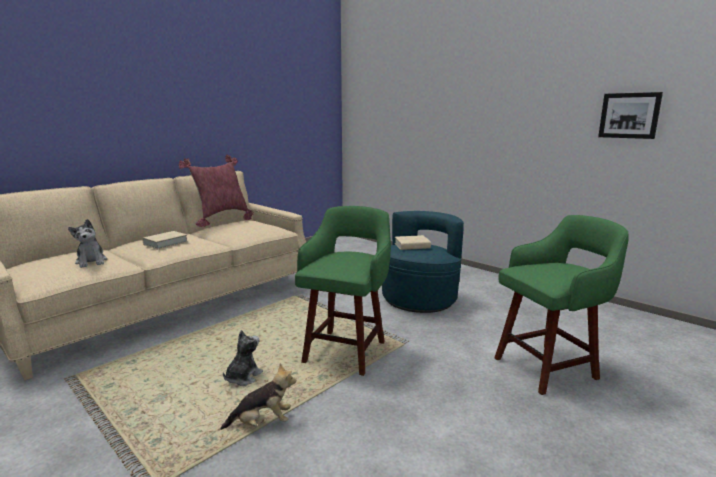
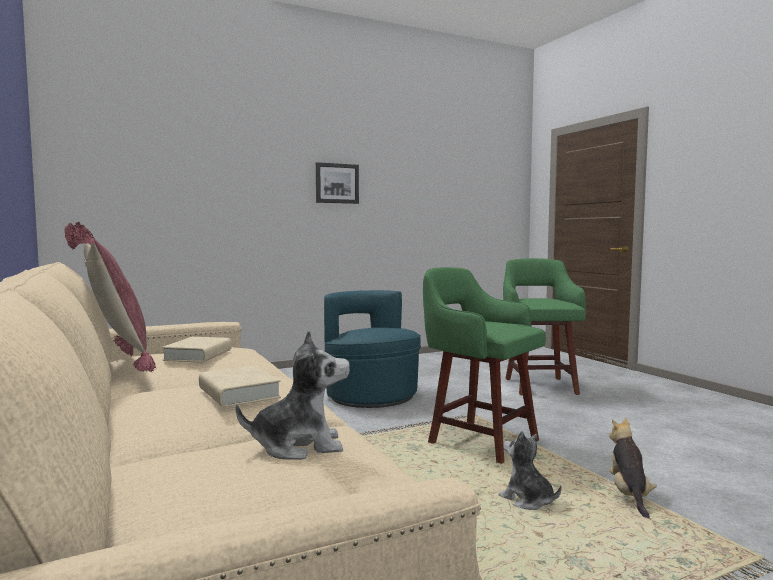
camera: 70 degrees left, 10 degrees down
(412, 246) = (372, 329): beige book -> beige book (198, 355)
(629, 115) = (434, 191): picture -> picture (337, 183)

